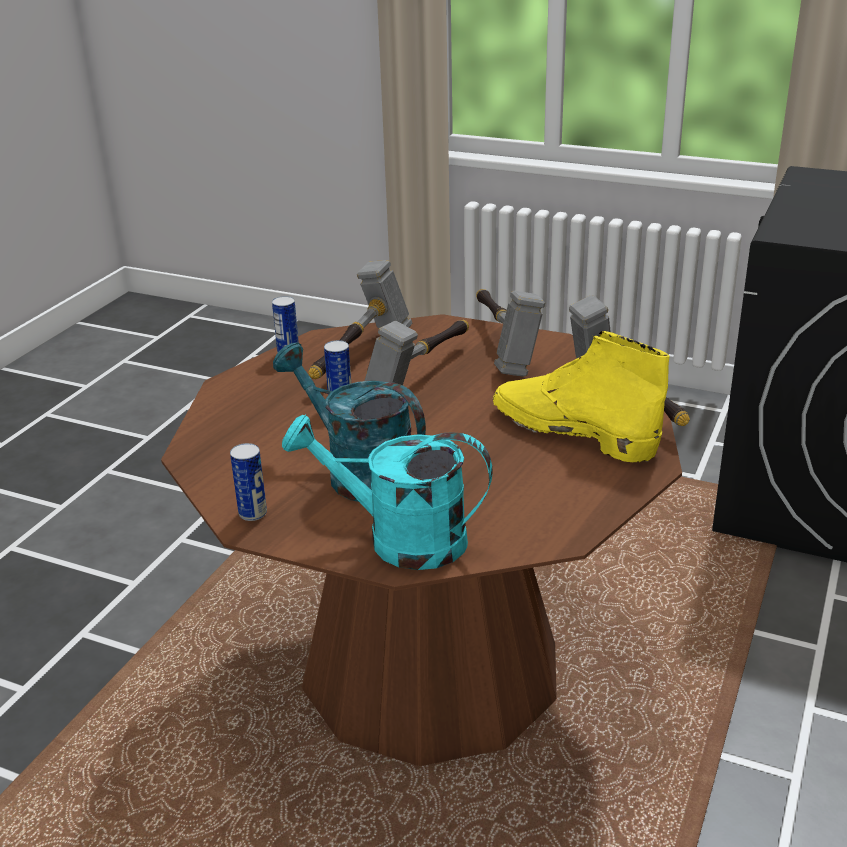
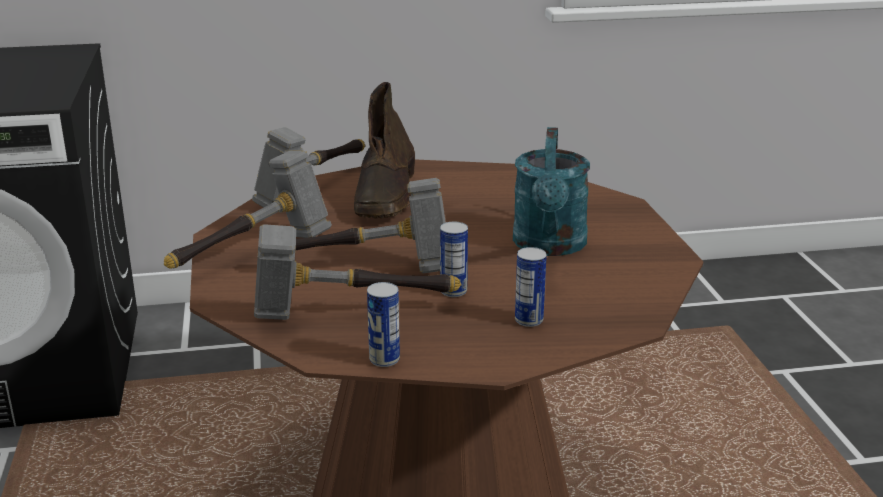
camera: 125 degrees left, 5 degrees down
(253, 513) = (658, 264): can -> can (529, 320)
(399, 539) = (600, 210): turquoise watering can -> none
(571, 430) = (386, 195): yellow boot -> brown boot

